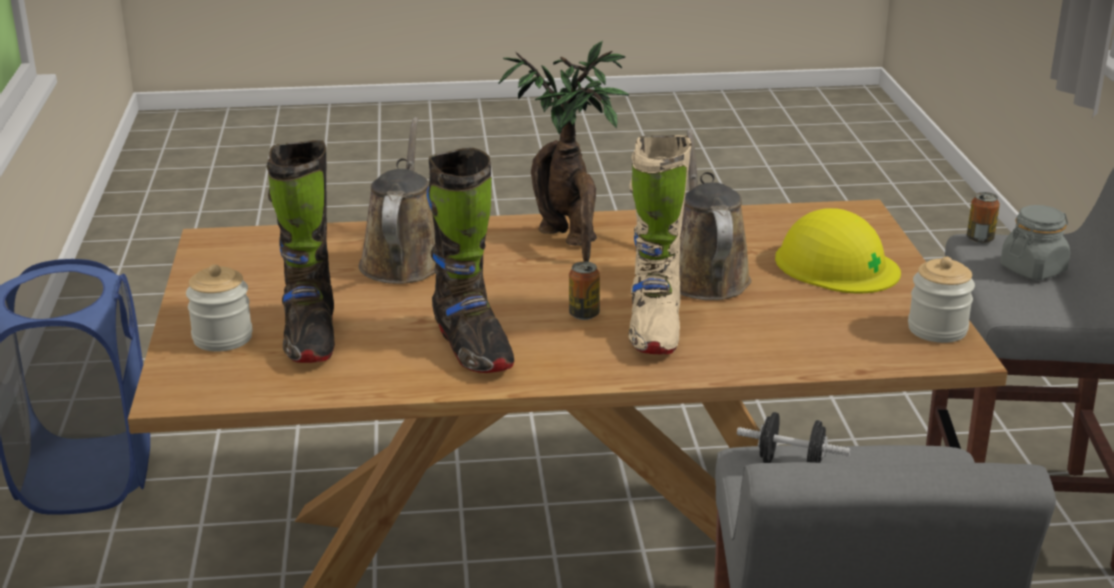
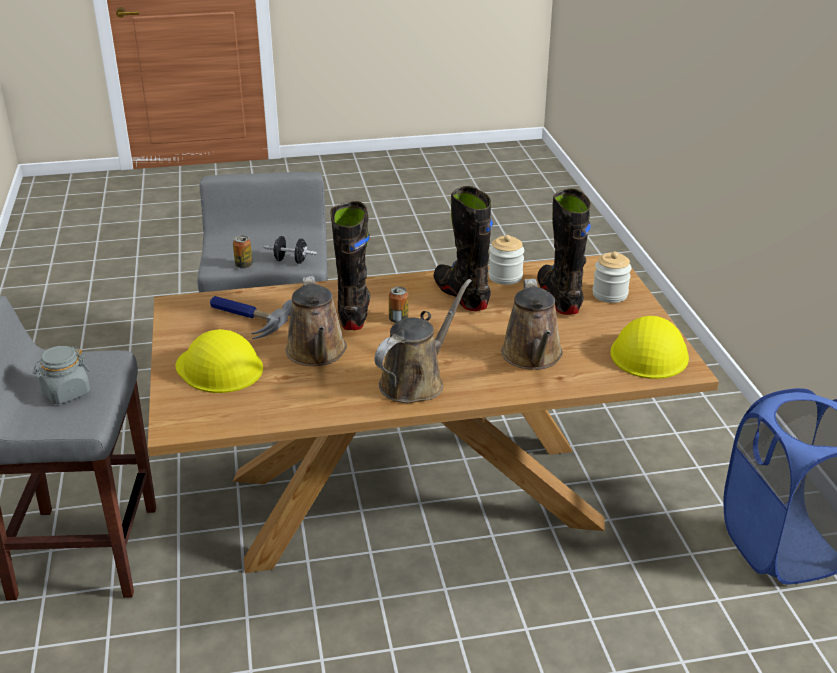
camera: 175 degrees right, 5 degrees up
(240, 258) = (649, 353): none -> yellow hard hat
(569, 240) = (416, 381): potted plant -> brown watering can
(654, 329) = (354, 311): beige boot -> black boot
(828, 326) = (245, 319): none -> hammer
(937, 329) = (178, 319): jar -> jar (505, 277)
(980, 239) = (83, 424): can -> can (244, 265)

